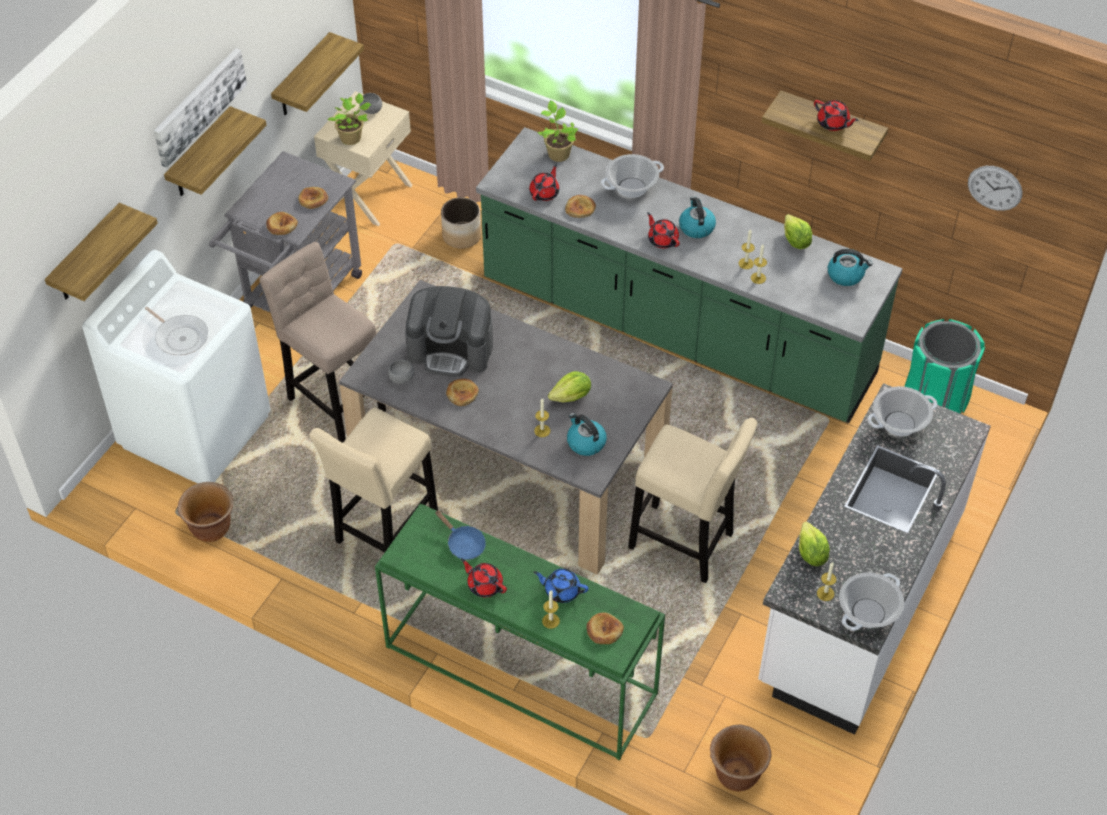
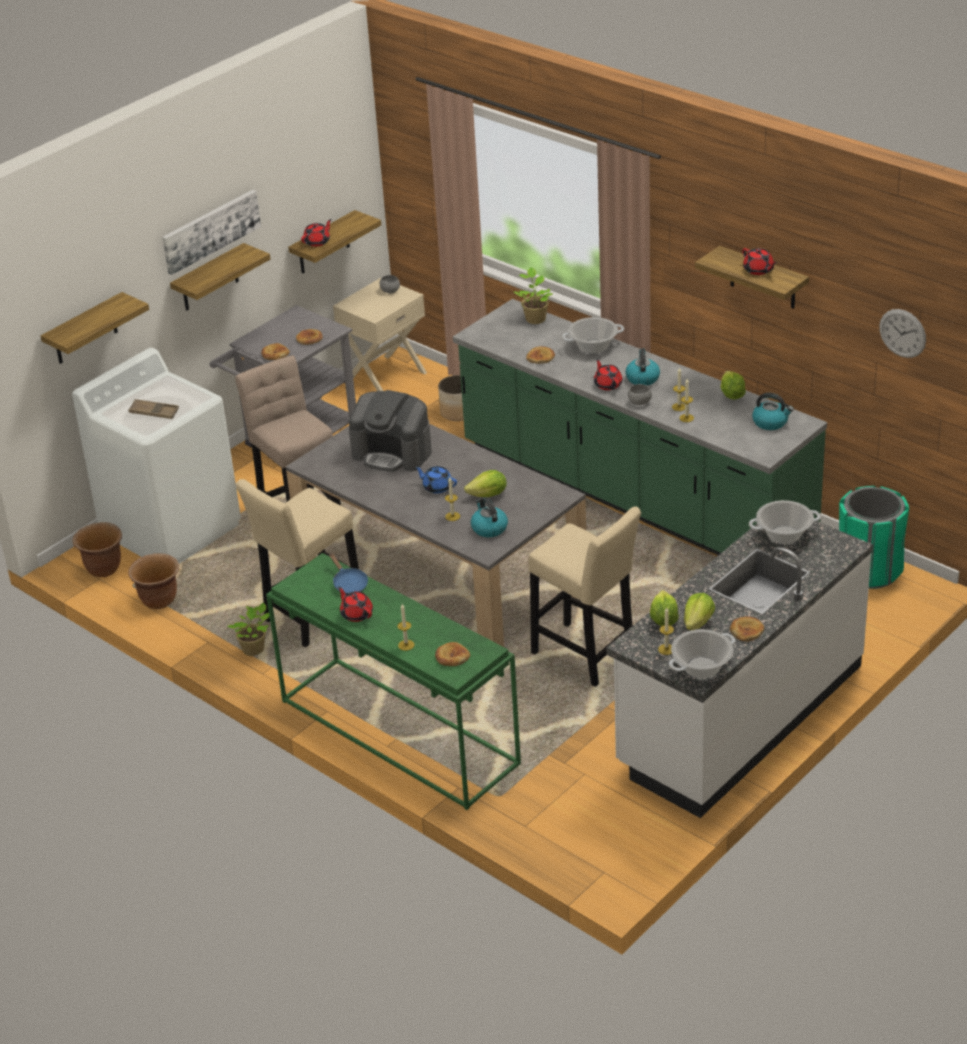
camera: 15 degrees right, 15 degrees down
(180, 337) = (154, 412): frying pan -> brown tray
(352, 138) = (366, 309): potted plant -> potted plant (255, 650)
(401, 378) = (341, 469): grey bowl -> grey bowl (639, 402)
(462, 393) = (391, 484): bread -> bread (746, 631)
(544, 193) = (512, 344): red teapot -> red teapot (317, 242)
(561, 590) = (424, 625): blue teapot -> blue teapot (437, 487)
(736, 775) = (574, 834): brown planter -> brown planter (103, 568)
(847, 553) = (698, 623): none -> lettuce

